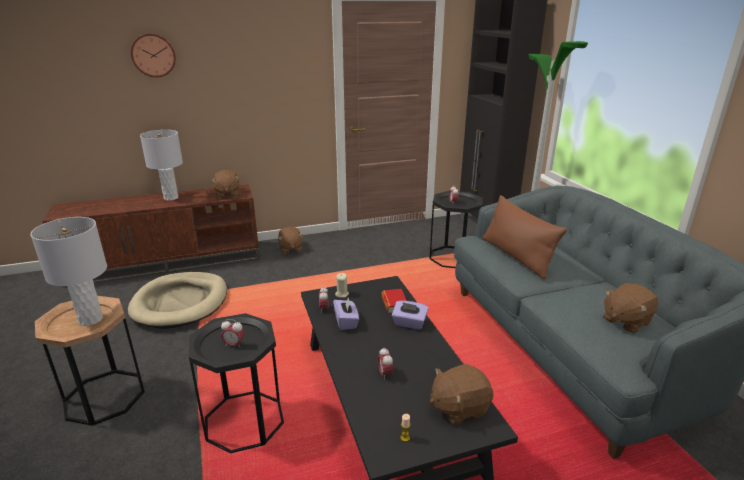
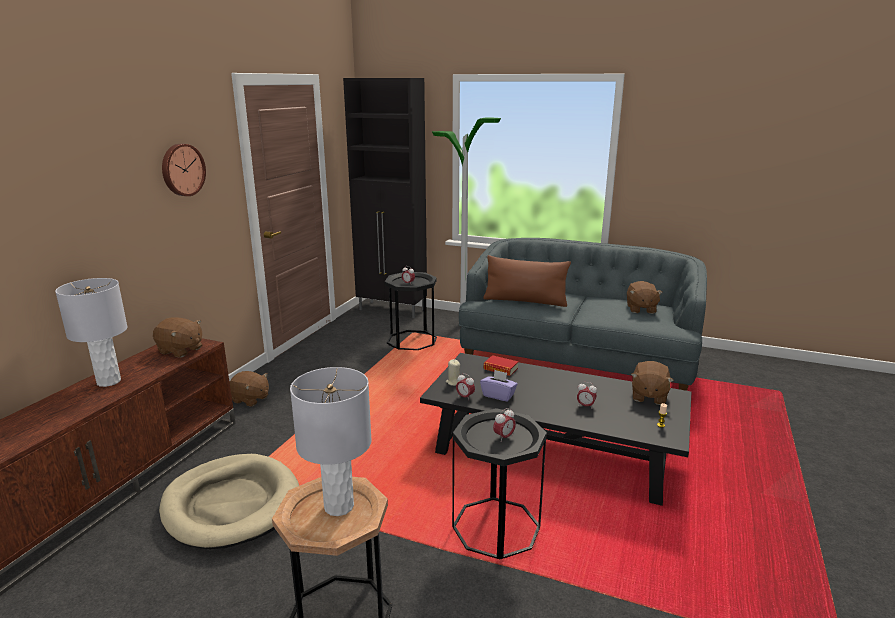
camera: 50 degrees left, 5 degrees down
(153, 55) = (46, 169): wall clock -> wall clock (182, 170)
(409, 323) = (534, 374): purple tissue box -> none

